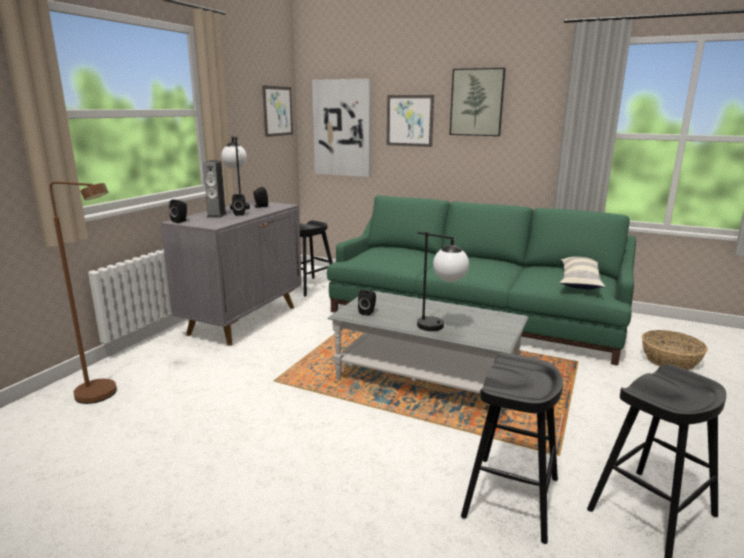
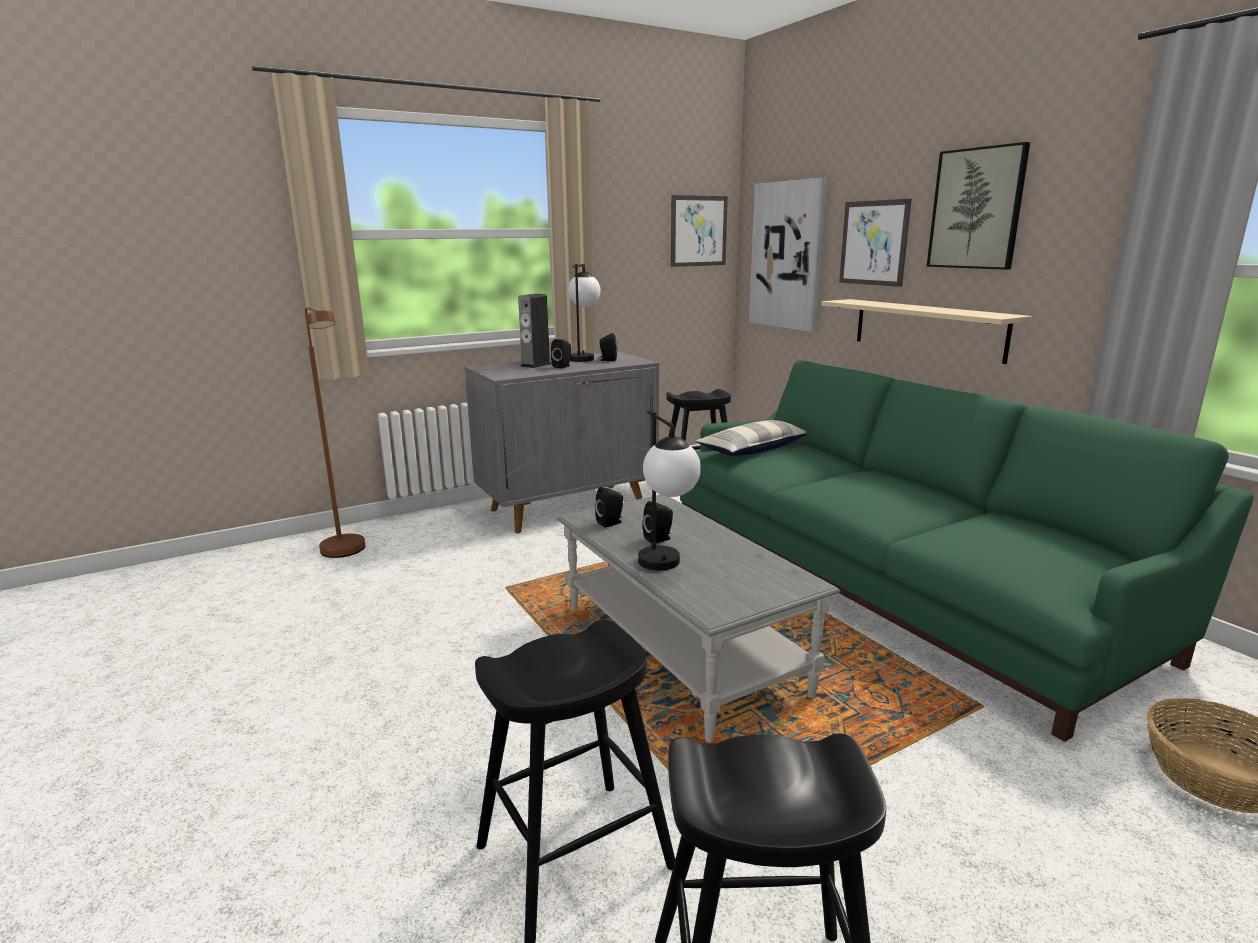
camera: 35 degrees right, 0 degrees up
(180, 221) = (485, 367): black speaker -> black speaker (659, 539)
(451, 171) = (927, 329): none -> beige shelf
(579, 281) = (1041, 556): pillow -> pillow (753, 449)

